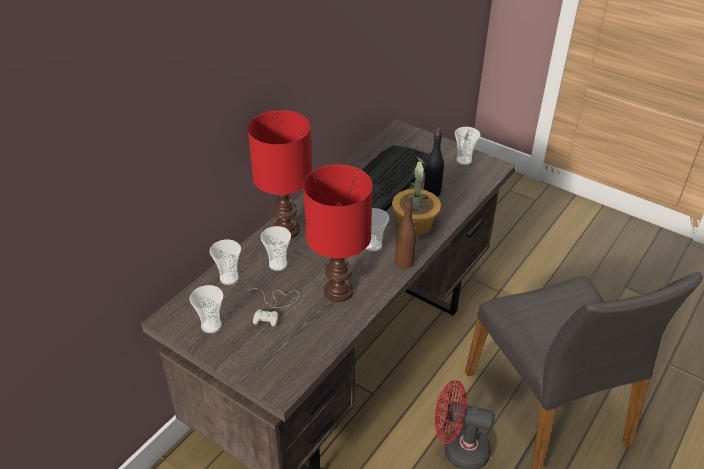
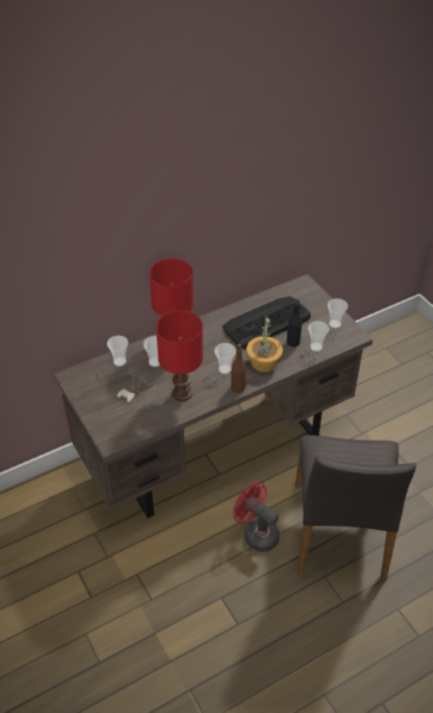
camera: 25 degrees right, 5 degrees up
(211, 325) = (92, 389): cup -> cup (316, 347)

